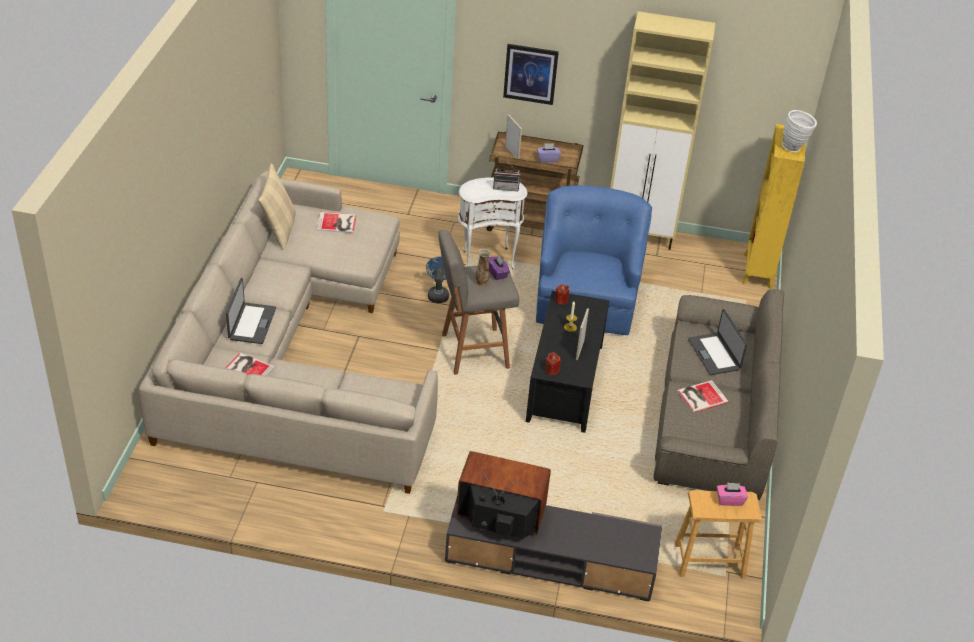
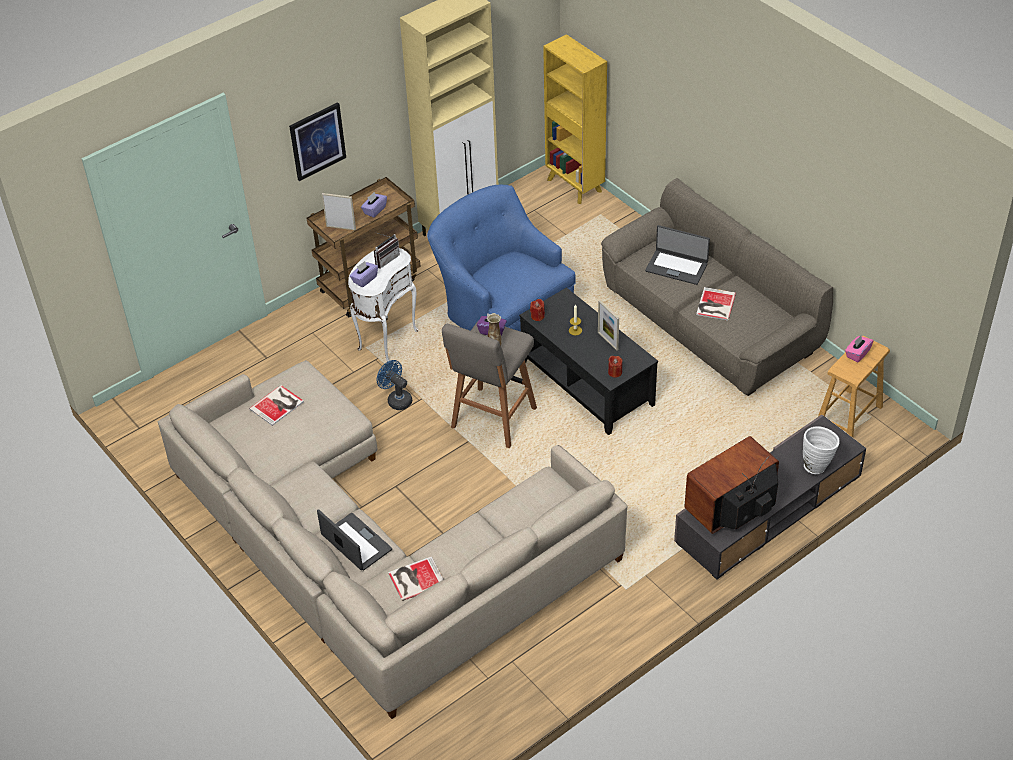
camera: 45 degrees left, 5 degrees up
(279, 230) = (241, 452): beige pillow -> none
(474, 188) = (364, 279): none -> purple tissue box
(795, 148) = (585, 55): white vase -> white vase (817, 465)

